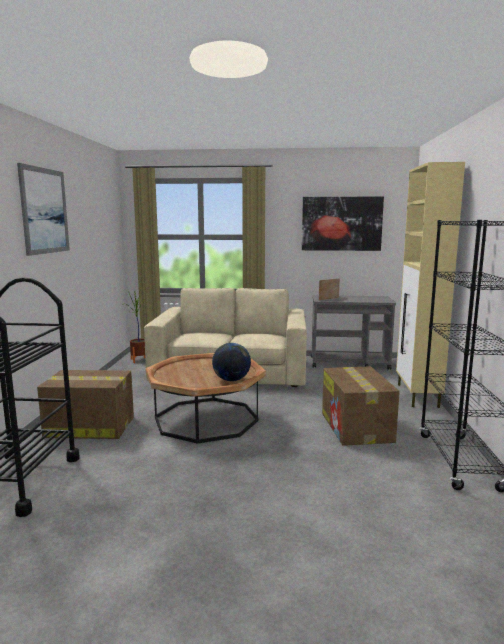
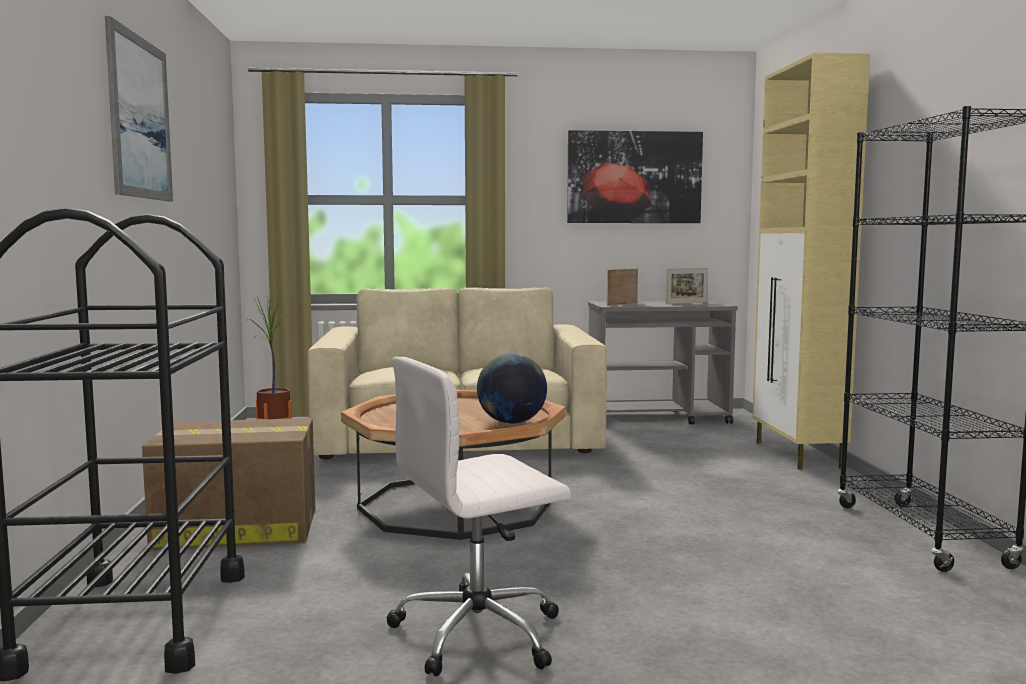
camera: 10 degrees left, 5 degrees down
(176, 507) = (480, 633): none -> white office chair
(357, 428) = (727, 501): cardboard box -> none
(368, 298) = (686, 303): none -> picture frame

